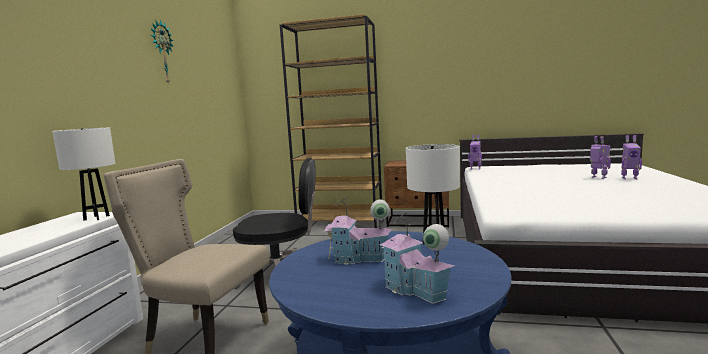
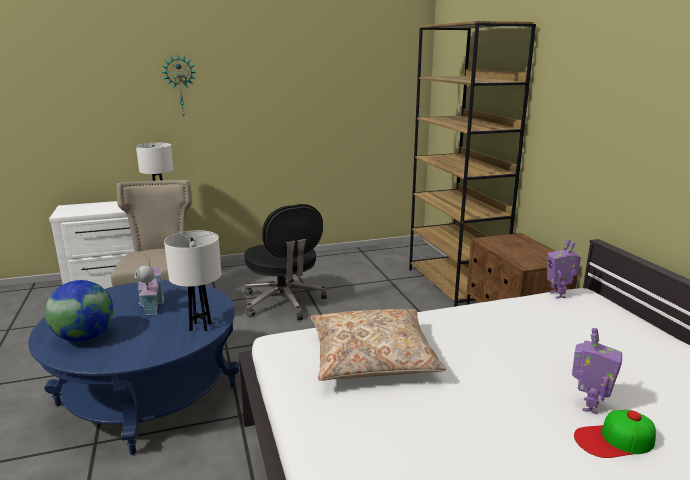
camera: 60 degrees right, 10 degrees up
(161, 52) = (291, 67): wall clock -> wall clock (180, 86)
(415, 291) = (85, 337): toy house -> globe
(540, 196) = (372, 357): none -> beige pillow
(629, 178) = (614, 440): toy robot -> cap

